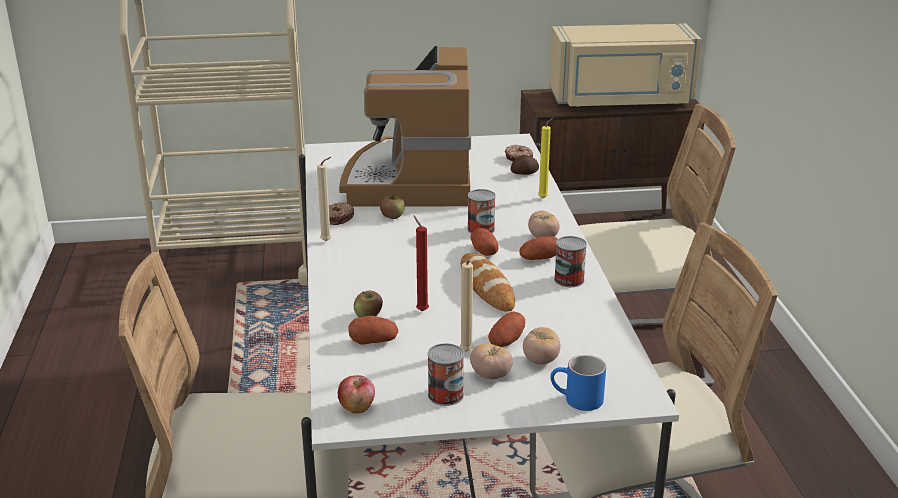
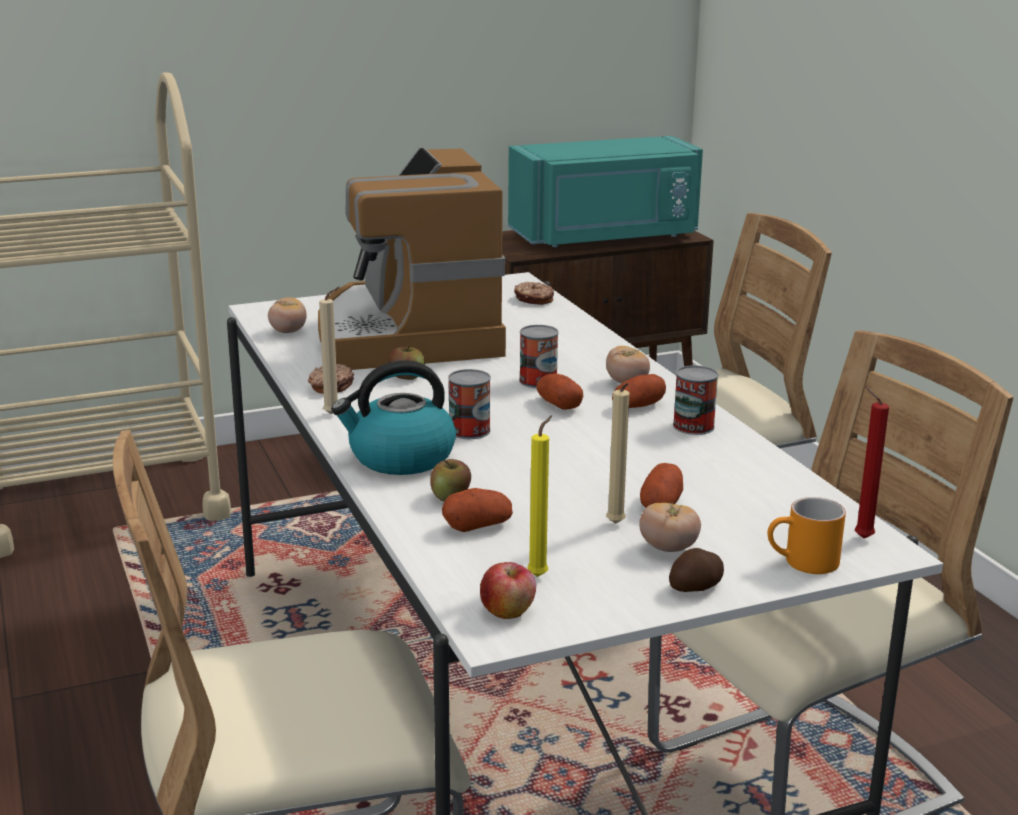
camera: 15 degrees left, 5 degrees down
(352, 281) = (400, 458): none -> kettle
(421, 310) = (520, 482): red candle -> red candle (860, 537)
(445, 395) = (623, 579): can -> can (469, 431)
(486, 287) = (591, 445): bread -> none
(525, 173) = (553, 315): potato -> potato (697, 587)
(540, 360) = (722, 522): tomato -> tomato (288, 332)
(544, 198) = (597, 339): yellow candle -> yellow candle (540, 575)
(576, 400) = (802, 563): blue mug -> orange mug
(621, 101) = (605, 237): beige microwave -> turquoise microwave

